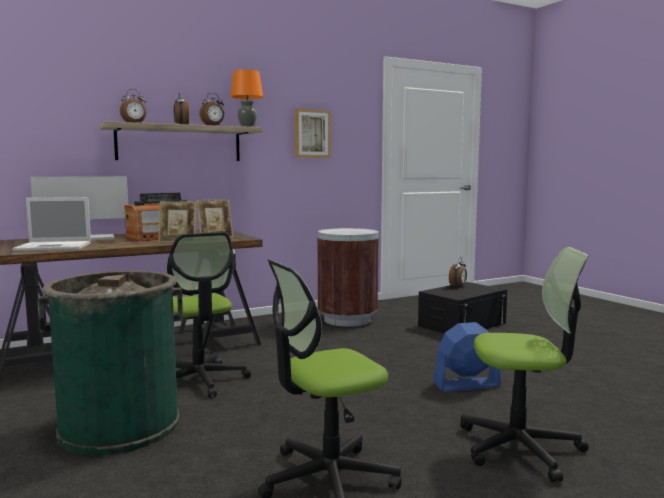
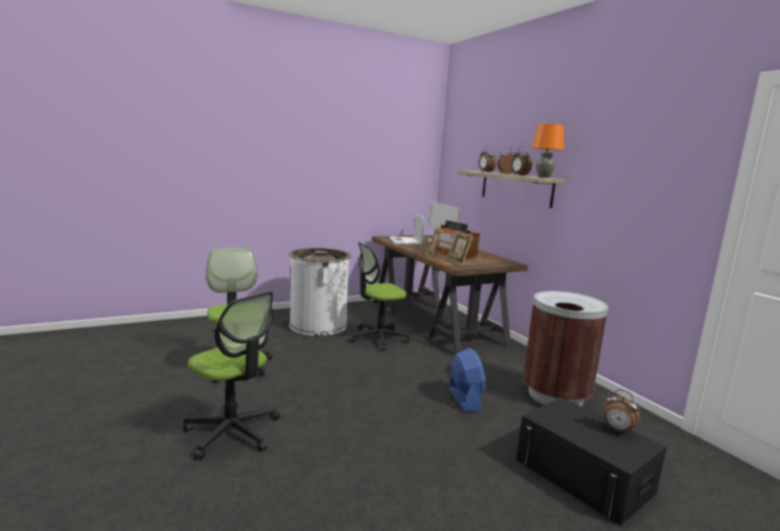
camera: 90 degrees right, 5 degrees up
(120, 426) = (318, 325): green trash can -> white trash can
(312, 133) = (624, 187): picture -> none
(466, 385) = (357, 433): blue fan -> blue fan (464, 398)
(520, 447) = (232, 432): office chair -> office chair turned 60 degrees counterclockwise

